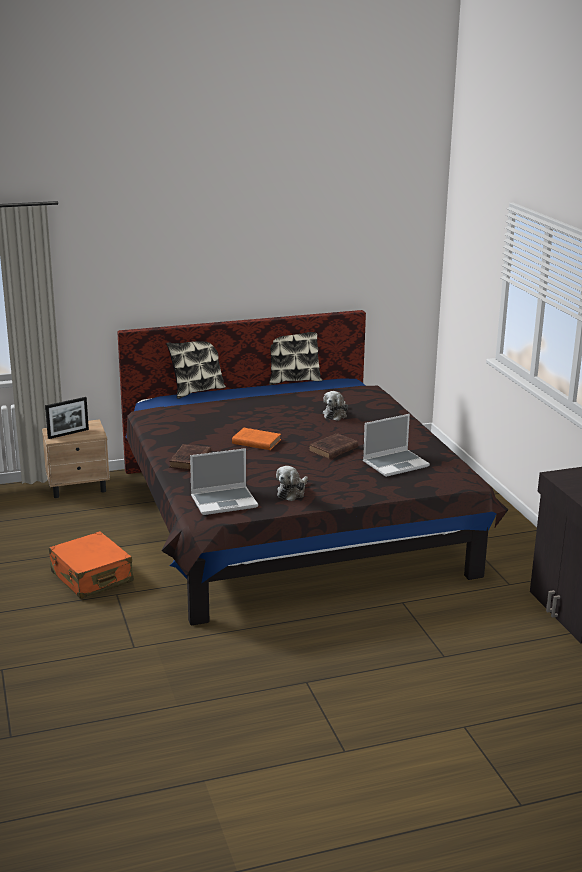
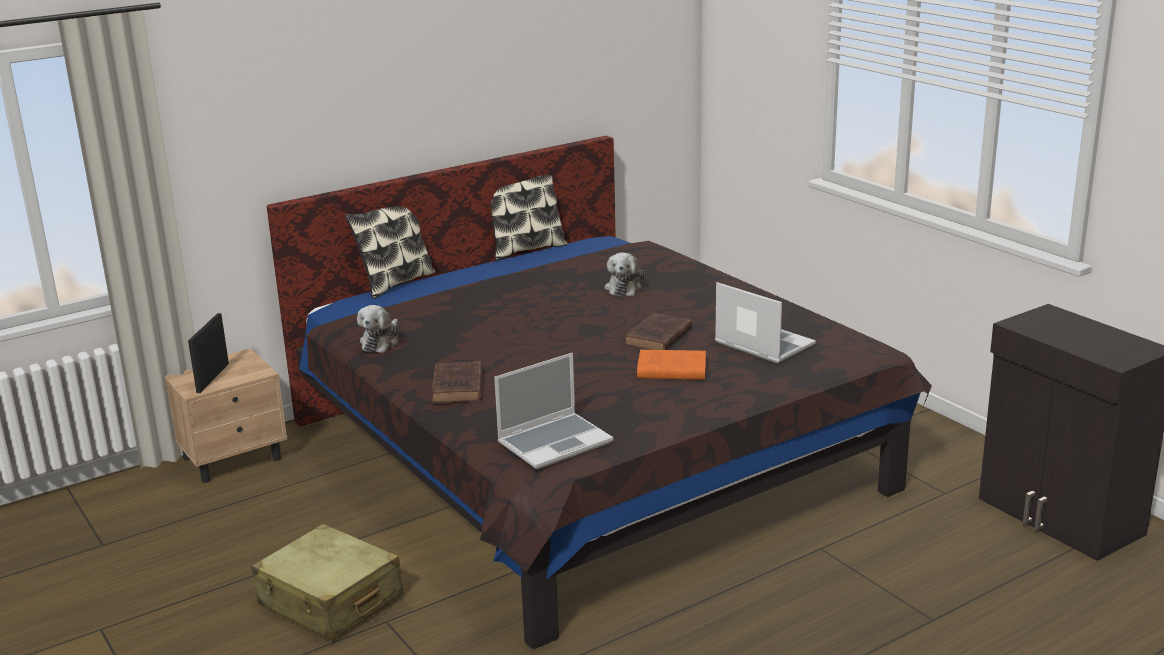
camera: 15 degrees left, 0 degrees up
(68, 434) = (213, 378): picture frame -> picture frame turned 150 degrees clockwise
(91, 577) = (330, 601): orange suitcase -> beige suitcase
(255, 442) = (537, 344): orange book -> orange book (669, 370)
(292, 492) = (647, 411): plush toy -> plush toy (381, 342)
(395, 464) = (762, 344): laptop -> laptop turned 90 degrees counterclockwise

